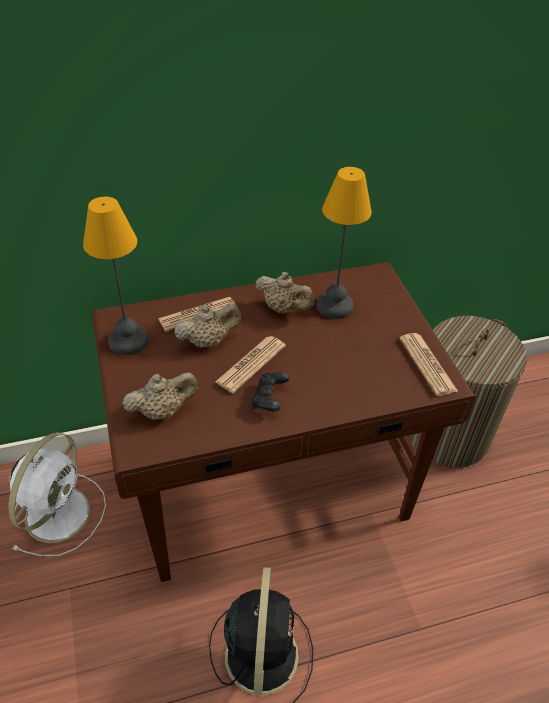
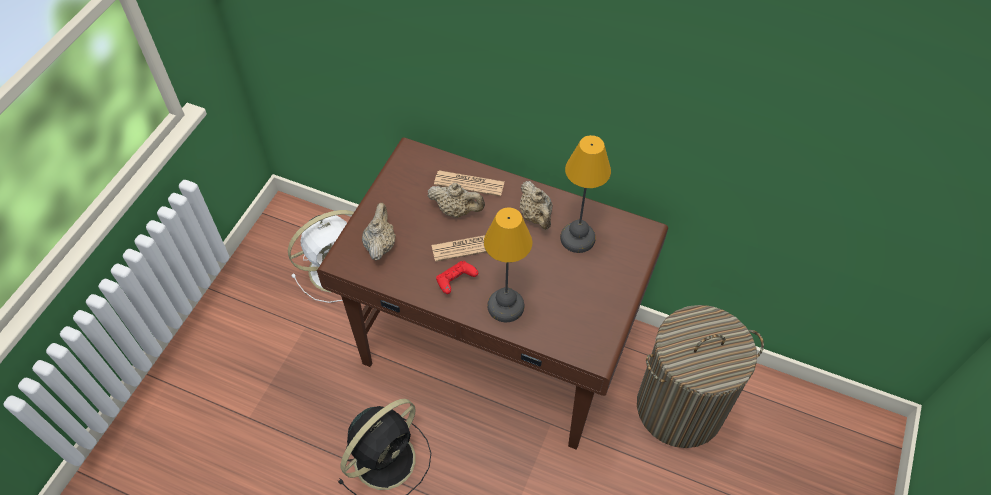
camera: 40 degrees right, 10 degrees up
(129, 341) = (404, 177): table lamp -> table lamp (506, 307)
(163, 411) = (380, 245): beige teapot -> beige teapot turned 105 degrees counterclockwise
(269, 399) = (455, 281): black game controller -> red game controller
(427, 364) = (598, 331): newspaper -> none

